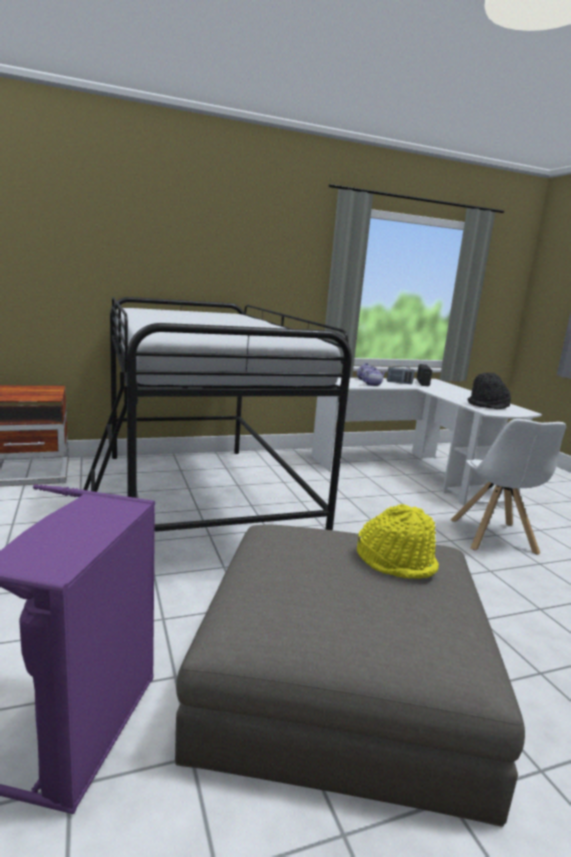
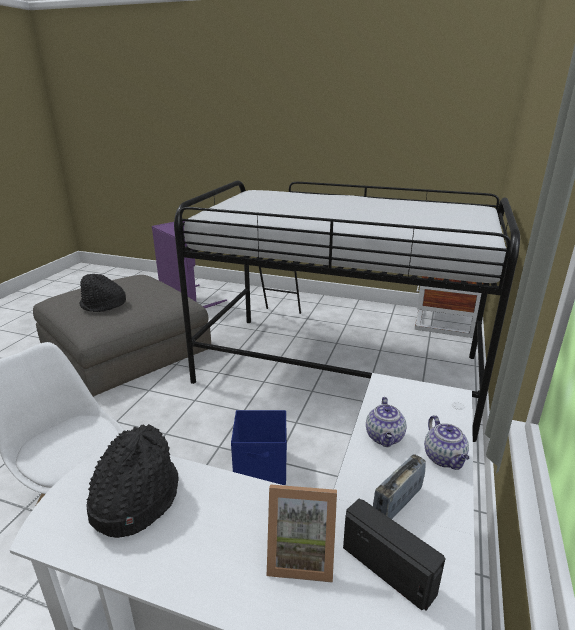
camera: 130 degrees right, 10 degrees up
(360, 500) = (262, 468): none -> blue storage box
(396, 562) = (103, 305): yellow hat -> black hat
(443, 389) = (301, 555): none -> picture frame

